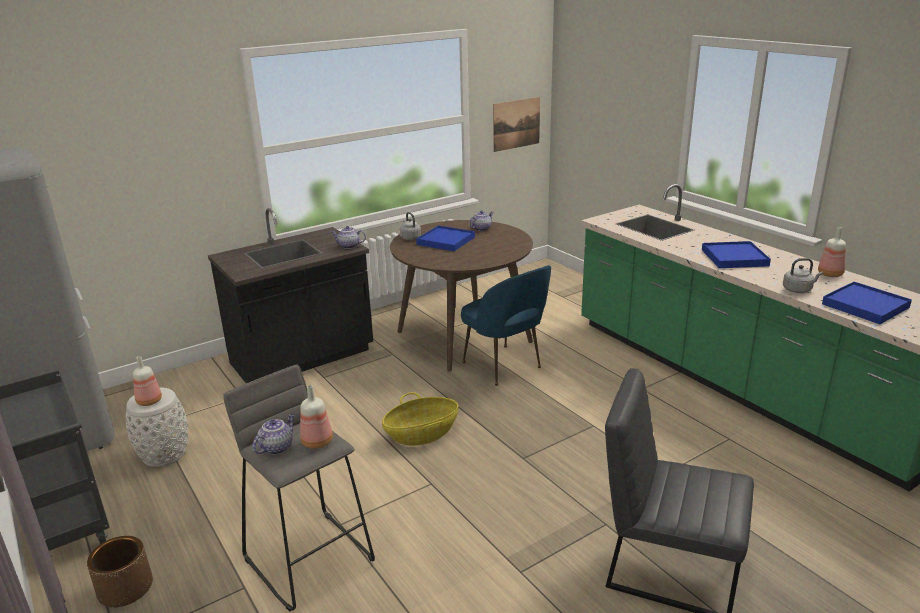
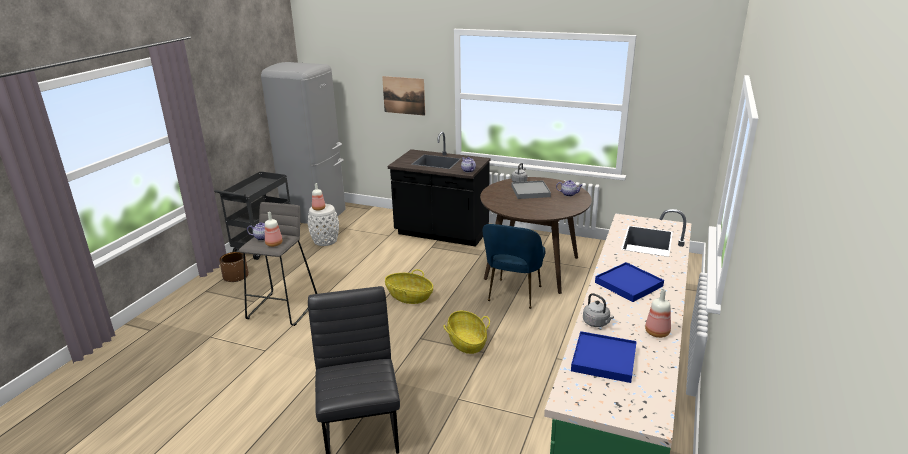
camera: 55 degrees right, 0 degrees up
(446, 241) = (530, 191): blue tray -> grey tray
(516, 124) = (681, 124): picture -> picture (404, 95)
(564, 429) = (466, 342): none -> basket

